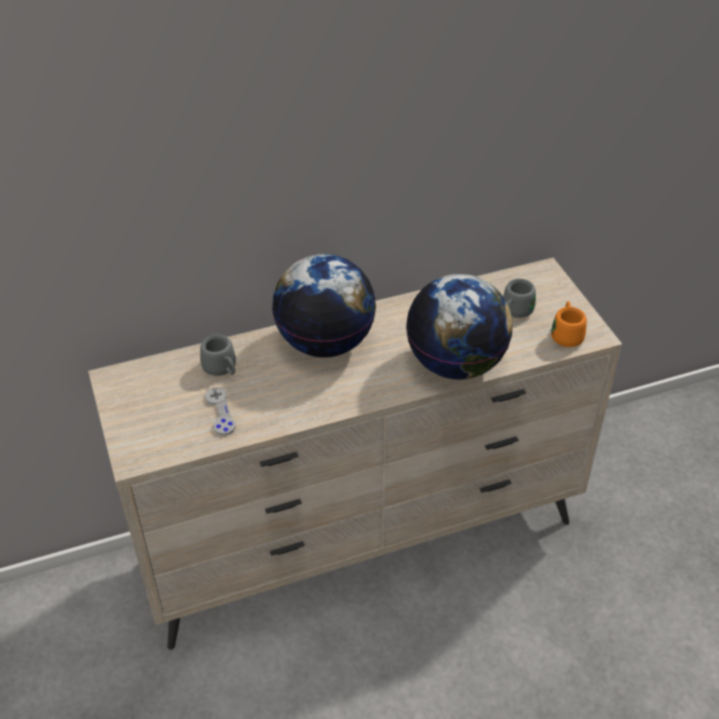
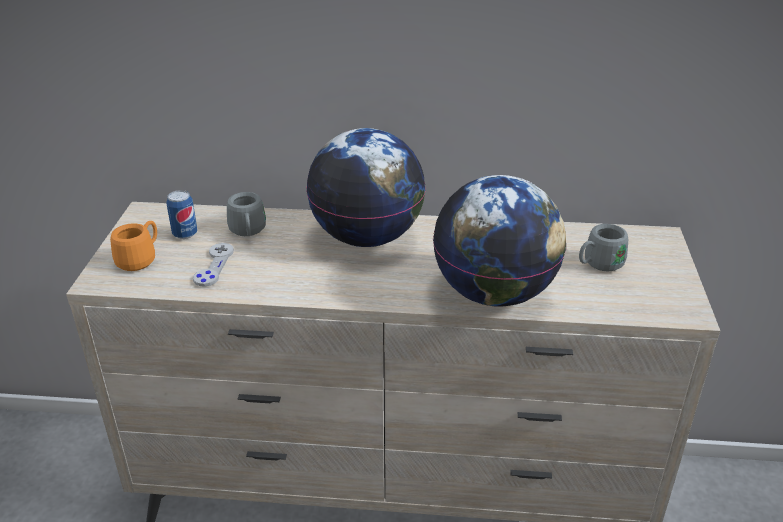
camera: 25 degrees right, 10 degrees down
(168, 389) = (185, 234): none -> can
(566, 334) = (650, 301): orange mug -> orange mug (140, 259)

